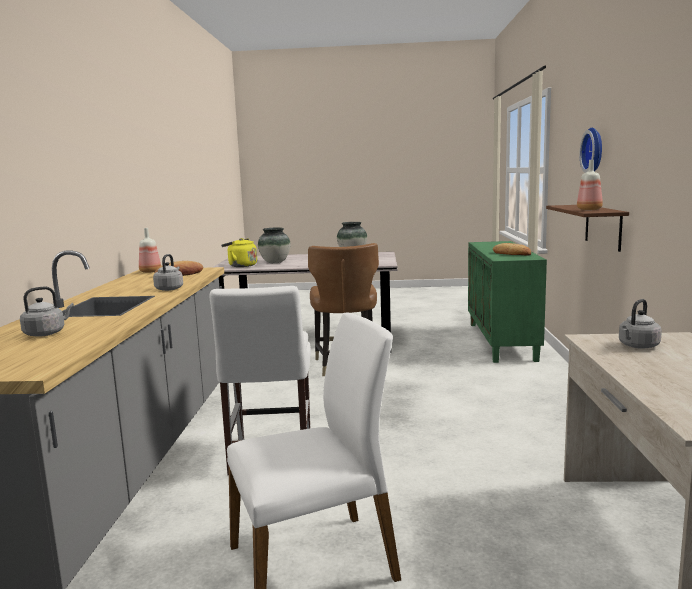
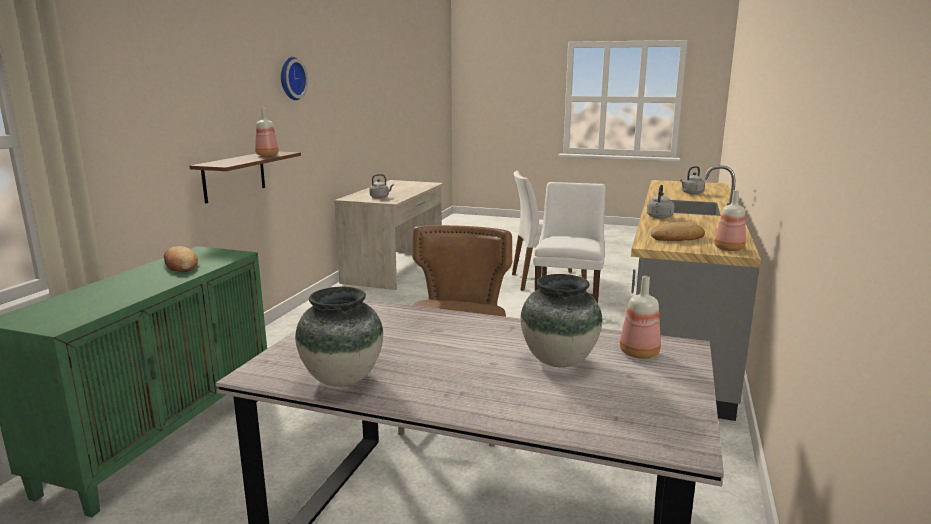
camera: 165 degrees left, 5 degrees up
(241, 266) = (639, 354): yellow kettle -> bottle
(595, 151) = (202, 101): wall clock -> wall clock (290, 78)

